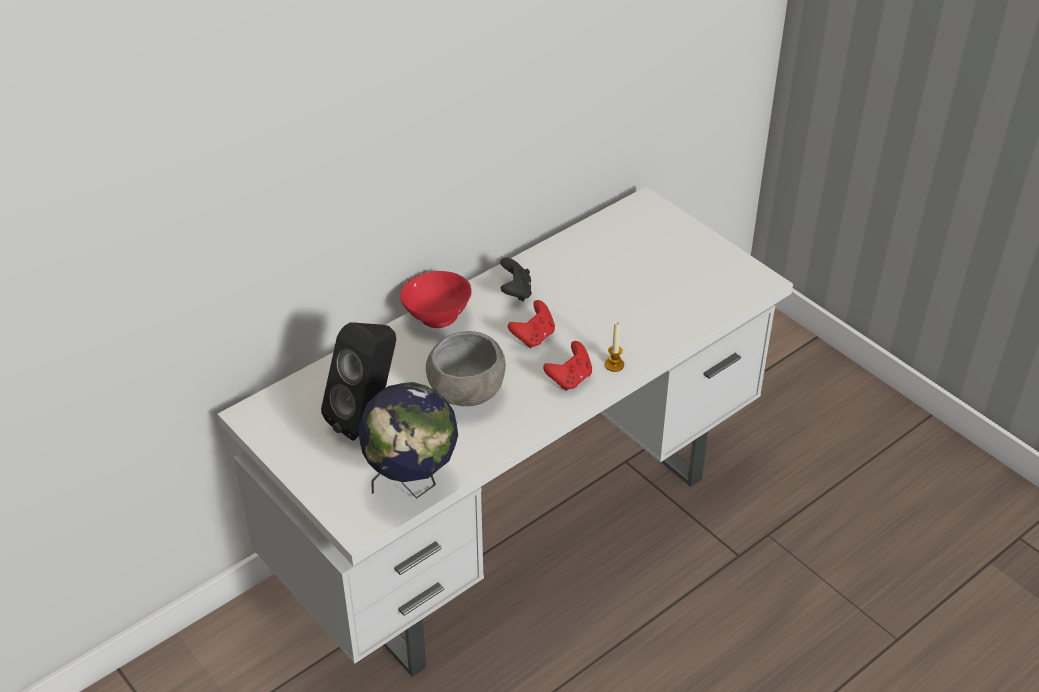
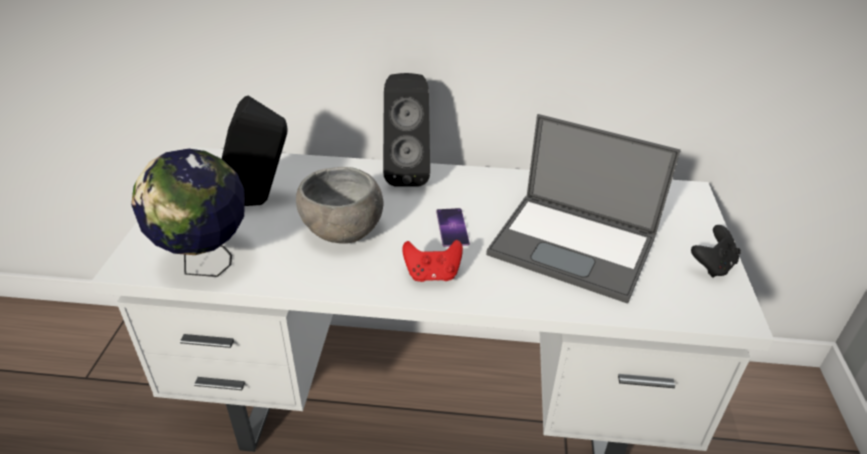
camera: 45 degrees right, 5 degrees down
(437, 316) = (407, 173): red bowl -> black speaker
(515, 292) = (487, 191): black game controller -> black game controller (712, 266)
(533, 337) = (452, 227): red game controller -> phone
(614, 365) = (485, 289): candle -> none
(626, 296) = (575, 246): none -> laptop

